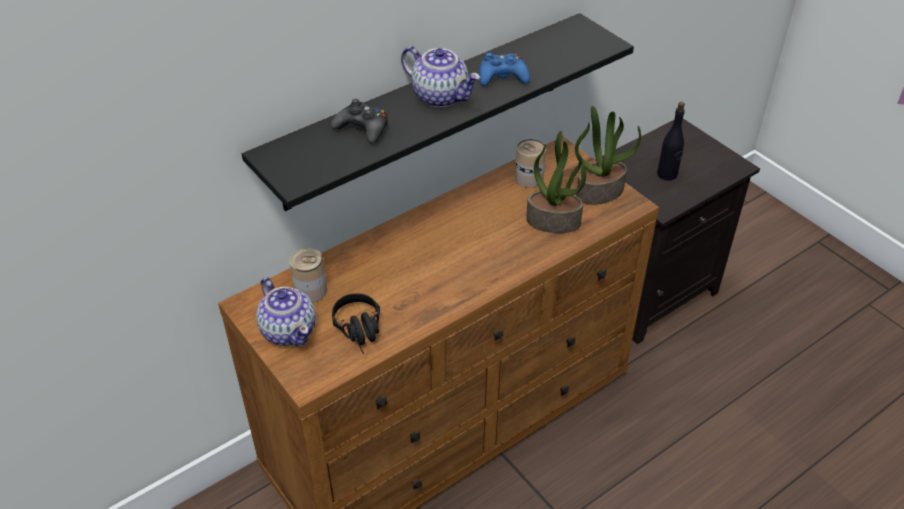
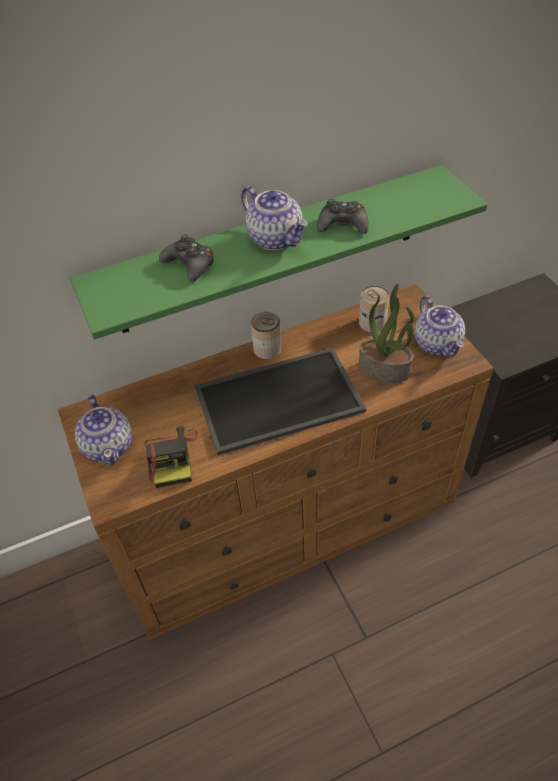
camera: 15 degrees right, 5 degrees up
(311, 290) = (140, 409): can -> can (267, 348)
(361, 332) = (172, 458): black headphones -> camera
(426, 111) = (271, 250): black shelf -> green shelf
(454, 261) = (279, 397): none -> tray
(502, 77) = (343, 224): blue game controller -> black game controller
(600, 191) = (438, 344): potted plant -> teapot
(667, 174) = (517, 330): black bottle -> none

